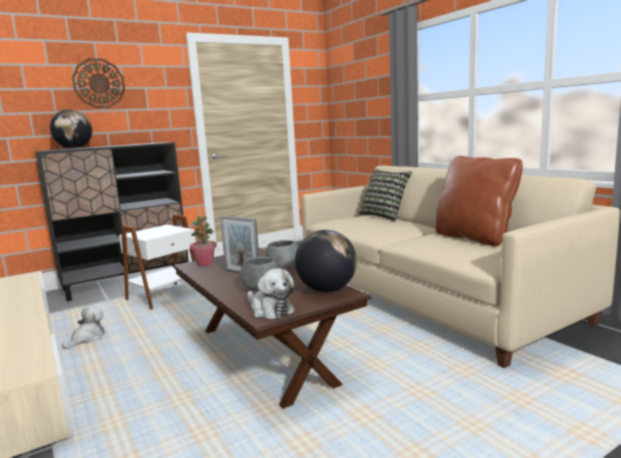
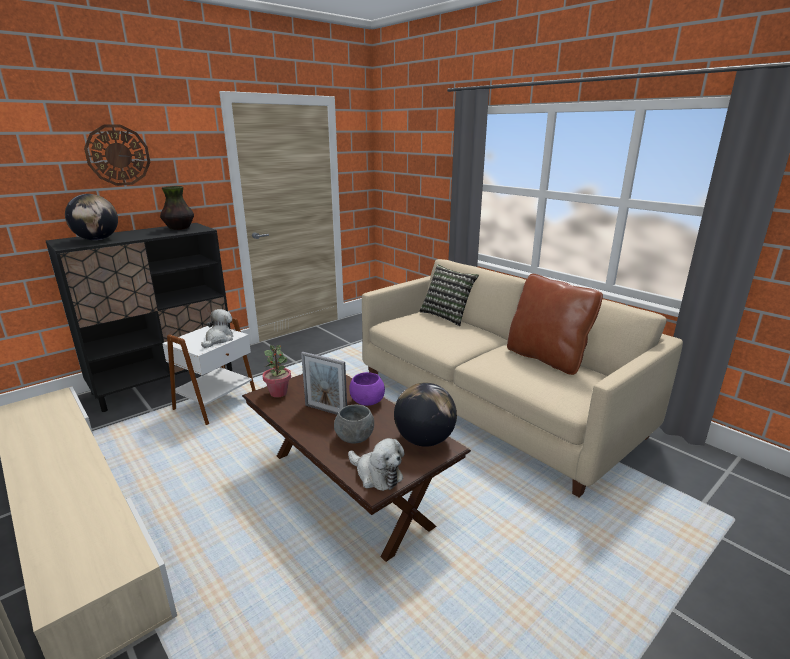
camera: 10 degrees left, 10 degrees up
(87, 339) = (146, 471): plush toy -> plush toy (219, 339)
(144, 143) = (179, 228): none -> vase
(283, 268) = (367, 401): grey bowl -> purple bowl

